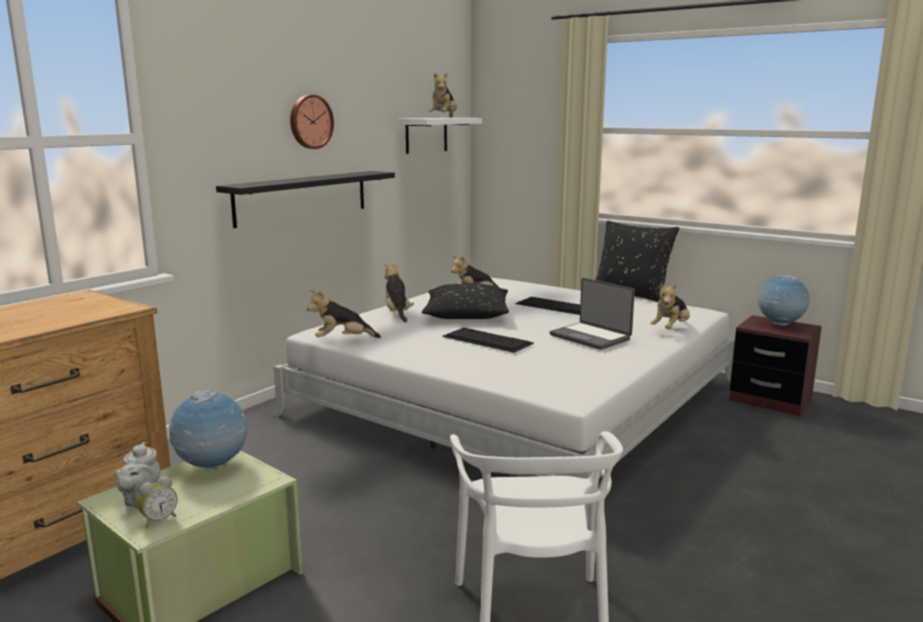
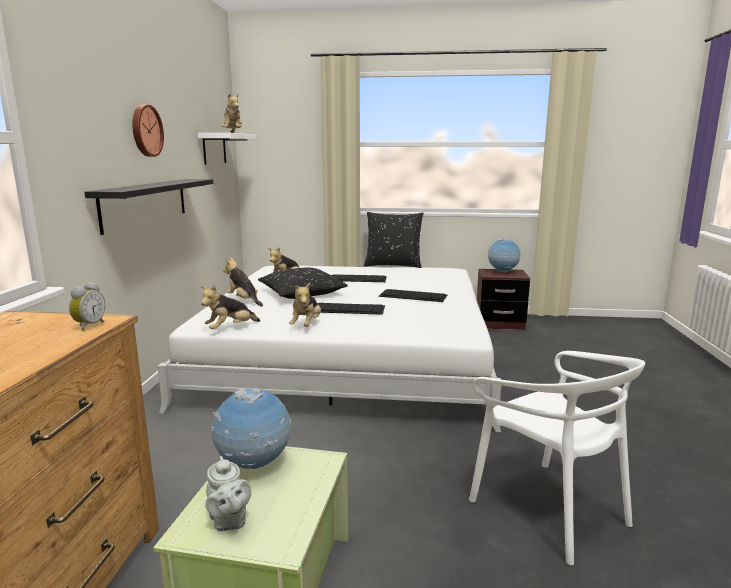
camera: 30 degrees left, 0 degrees up
(158, 520) = (276, 532): alarm clock -> alarm clock (88, 326)
(591, 337) = (413, 295): laptop -> keyboard
(671, 329) = (453, 283): plush toy -> plush toy (306, 325)

